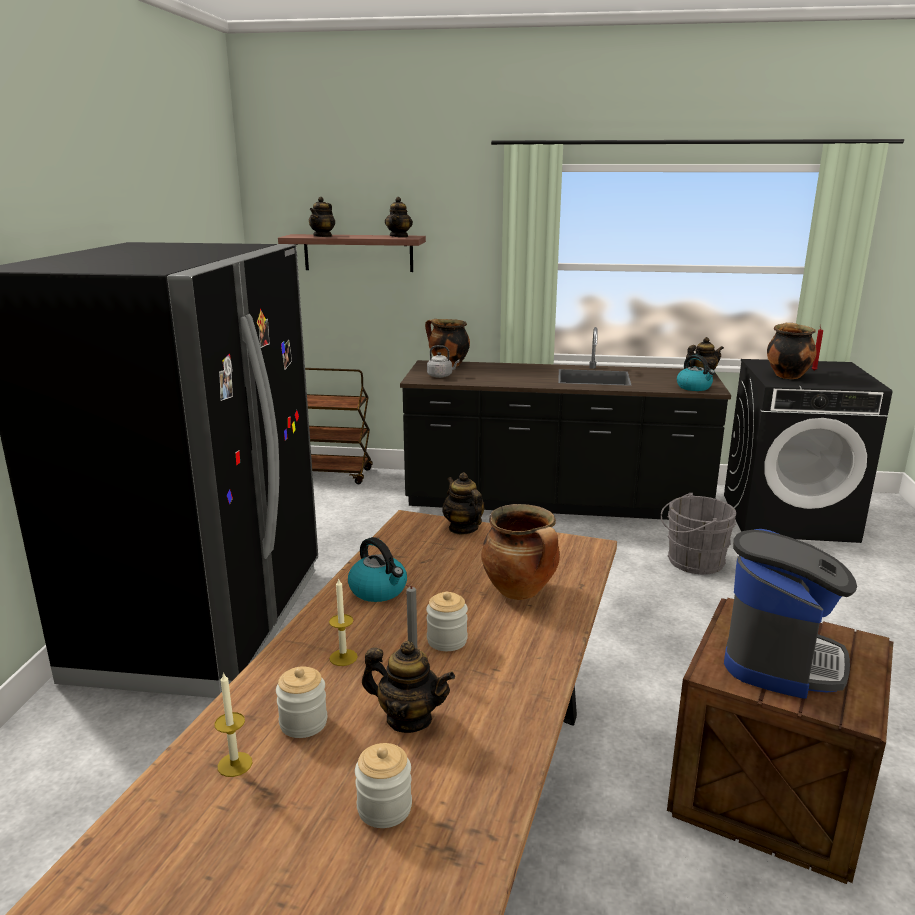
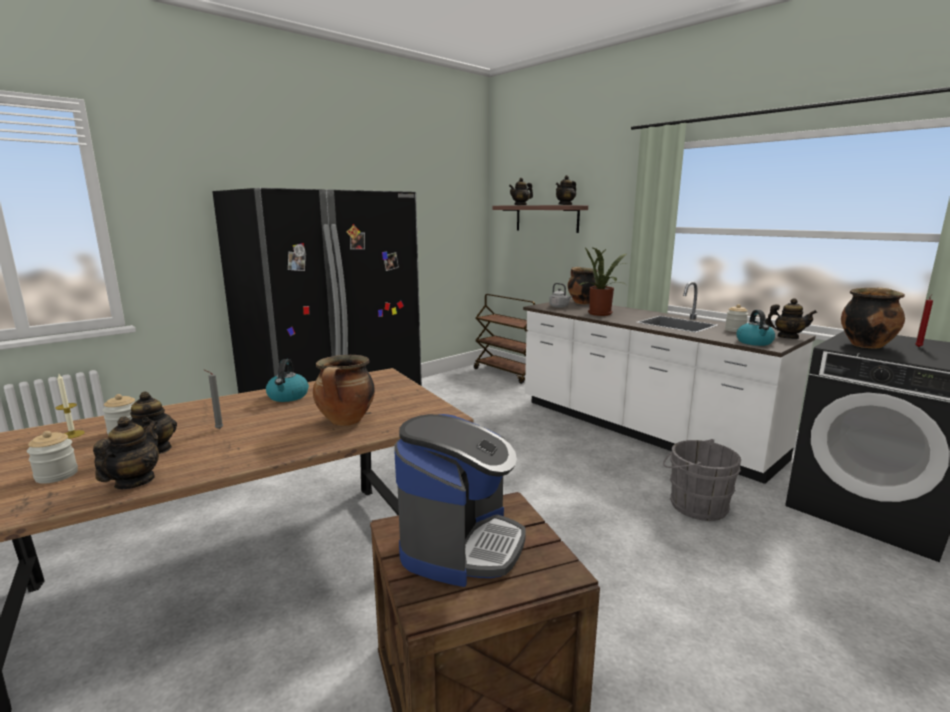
camera: 40 degrees right, 5 degrees down
(343, 657) = (202, 416): candle -> none
(447, 640) = (255, 427): jar -> jar (735, 330)
(463, 528) = (400, 385): teapot -> teapot (134, 482)
(506, 378) = (602, 314): none -> potted plant
(555, 502) = (640, 429): black counter -> white counter
(780, 659) = (461, 544): coffee machine -> coffee machine turned 45 degrees counterclockwise

